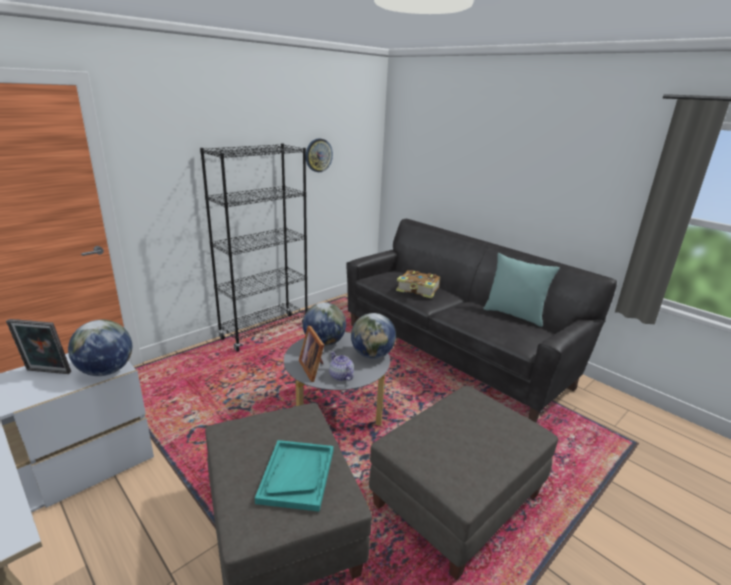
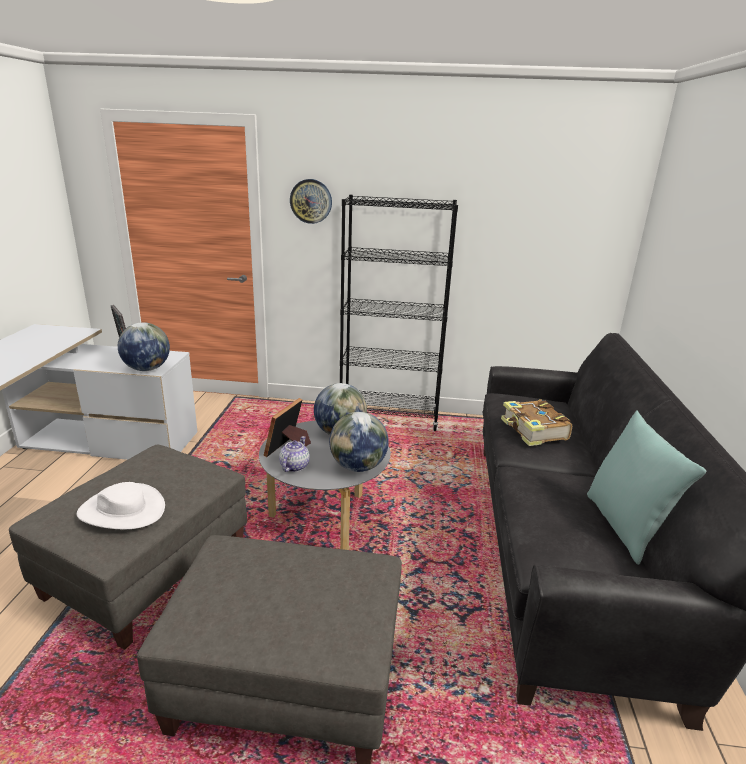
camera: 50 degrees right, 0 degrees up
(296, 475) = (122, 510): turquoise tray -> white hat
(318, 155) = (514, 221): wall clock -> wall clock (311, 201)

